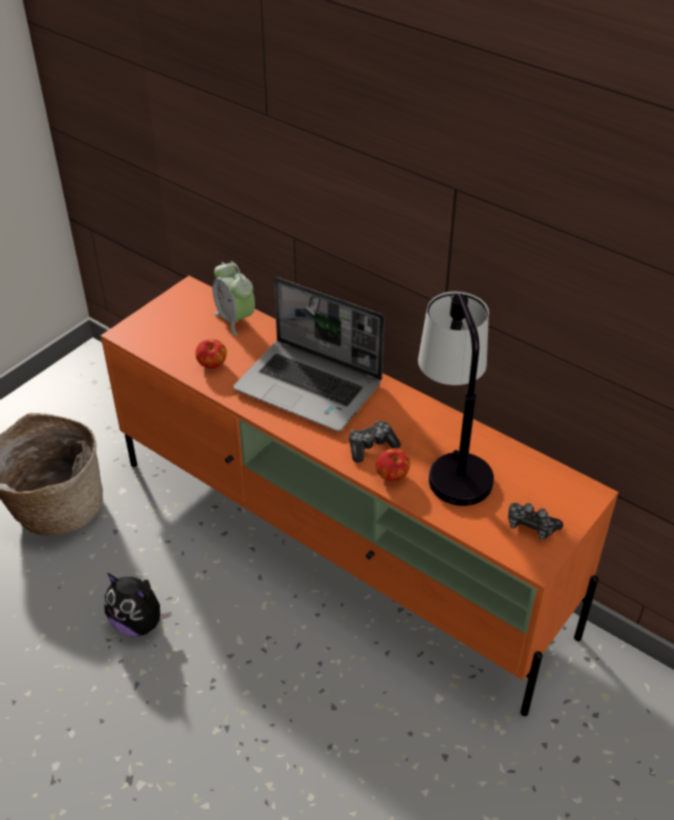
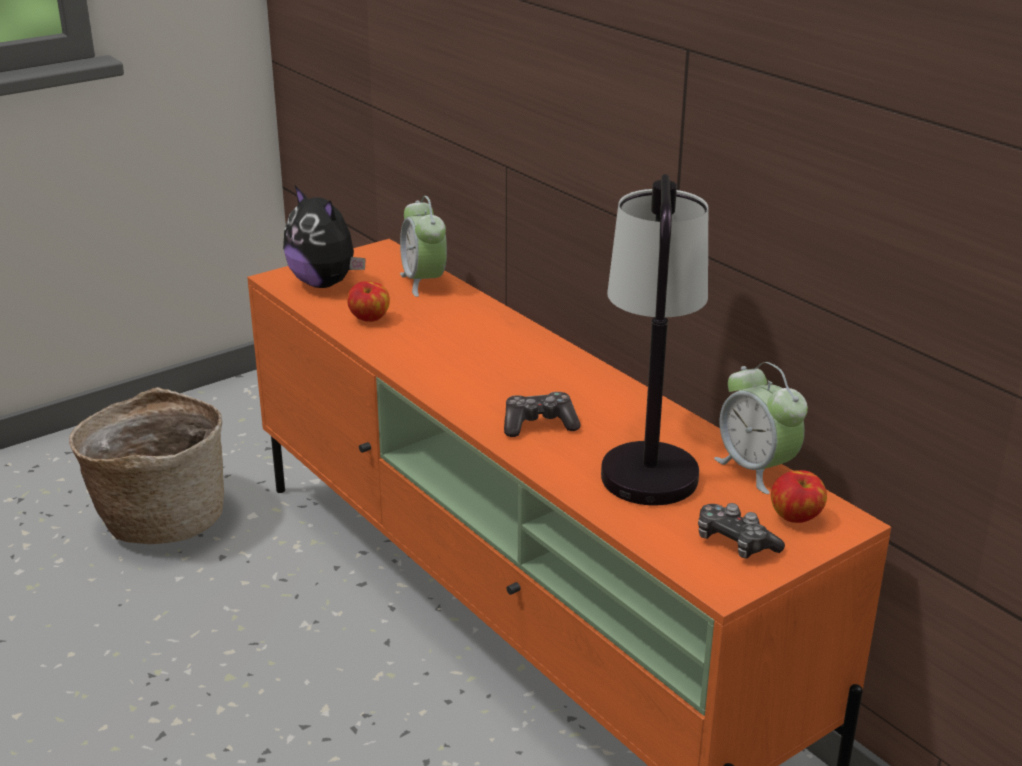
camera: 15 degrees right, 15 degrees down
(139, 623) = (200, 663): plush toy -> plush toy (325, 283)
(310, 387) = (487, 355): laptop -> none
(392, 476) = (552, 458): apple -> apple (796, 518)
(523, 459) = (756, 469): none -> alarm clock

